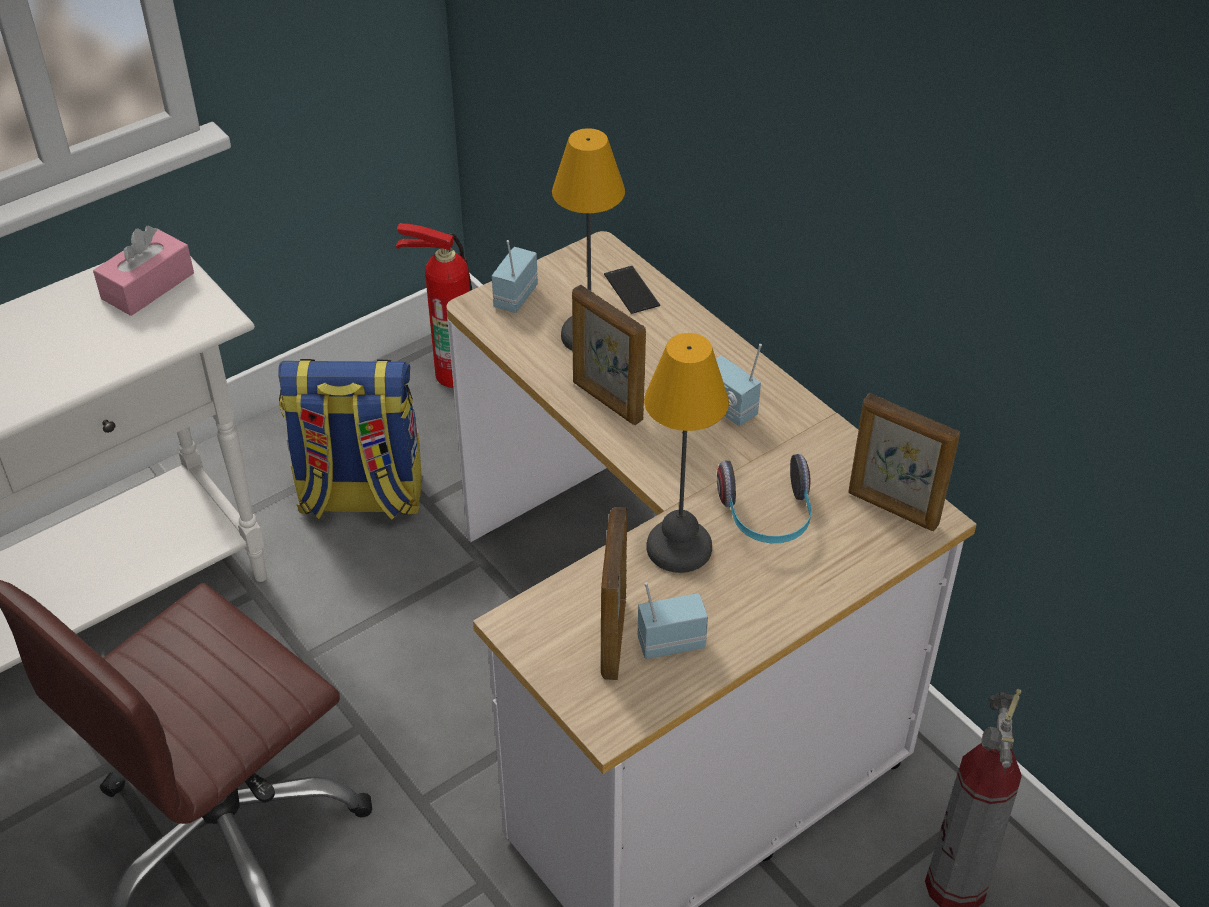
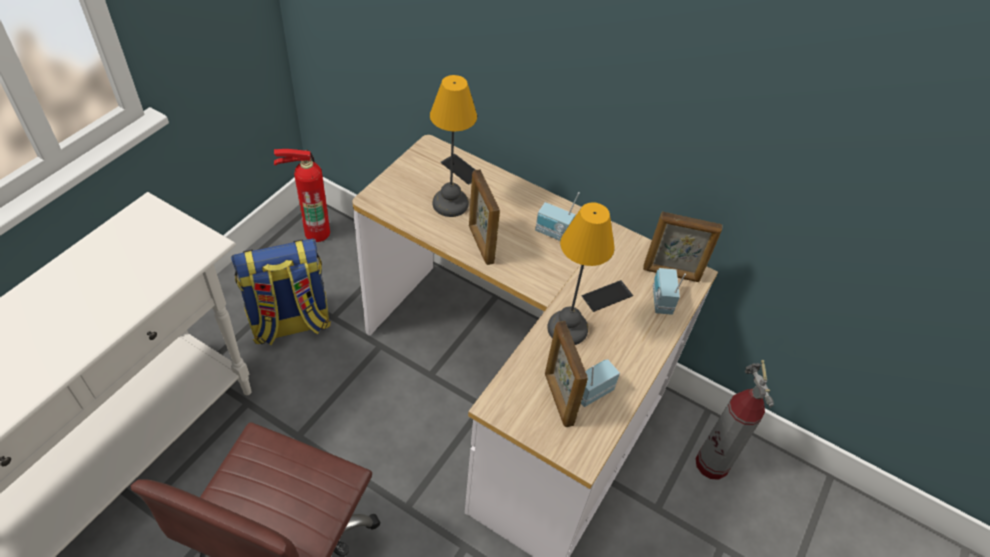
camera: 25 degrees left, 5 degrees up
(148, 286) = (148, 231): pink tissue box -> none
(513, 297) = (392, 188): radio -> radio (660, 301)
(606, 401) = (480, 244): picture frame -> picture frame turned 45 degrees clockwise
(767, 517) = (607, 296): headphones -> phone

